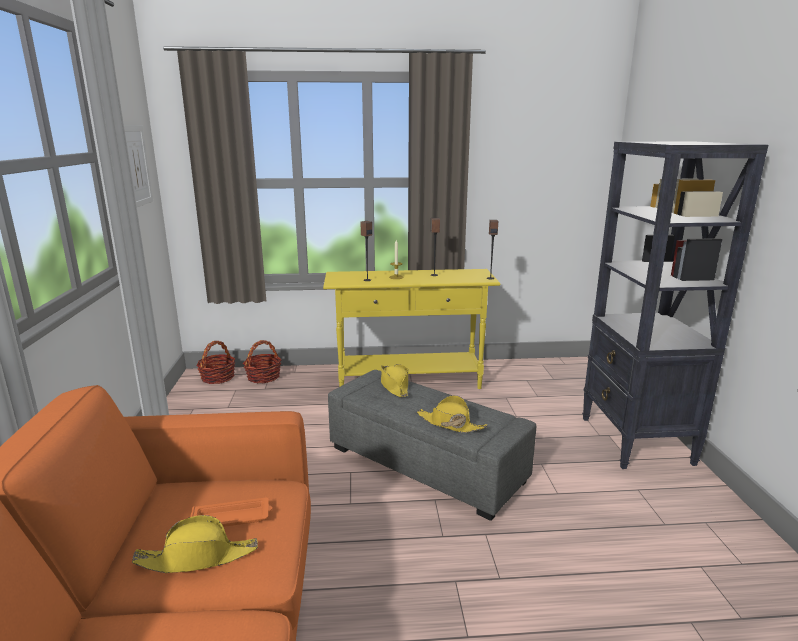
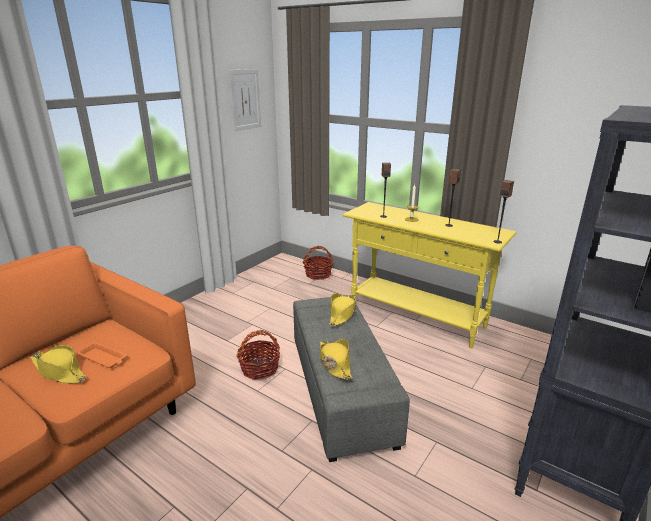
camera: 40 degrees right, 5 degrees up
(218, 377) = (291, 265): basket -> basket (260, 368)

